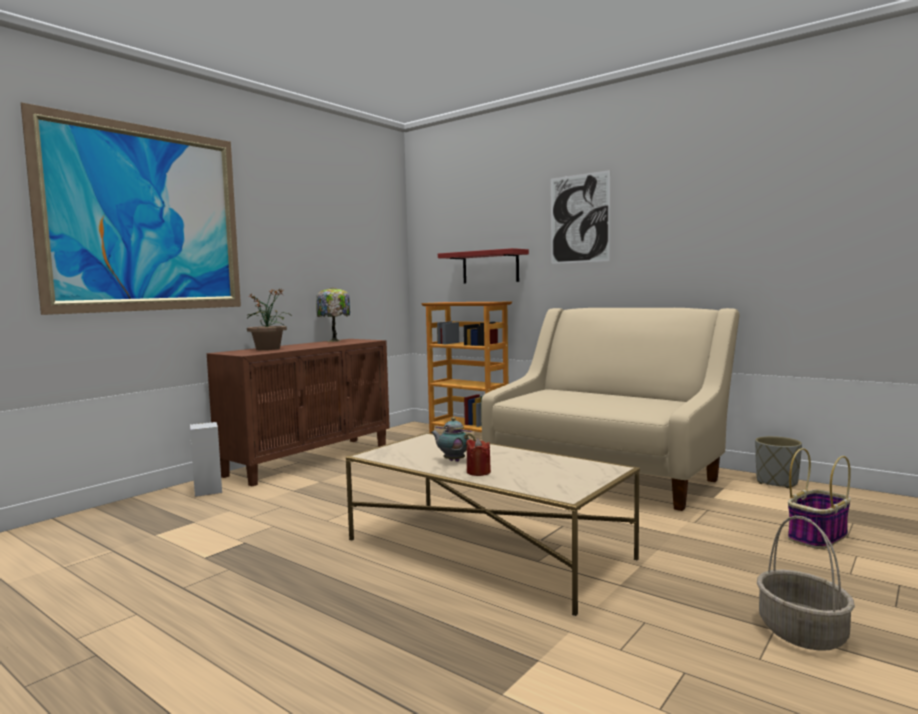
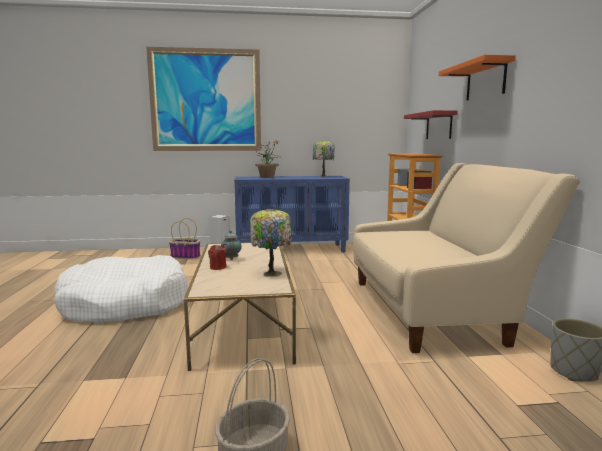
camera: 45 degrees right, 5 degrees up
(264, 601) = (125, 304): none -> white dog bed
(309, 460) = (292, 249): brown cabinet -> blue cabinet
(551, 459) = (271, 273): none -> table lamp
(579, 218) = (485, 81): picture -> orange shelf
(817, 536) = (469, 422): basket -> basket (186, 257)

